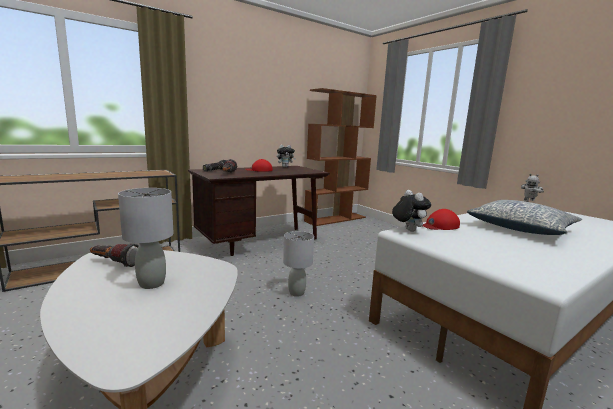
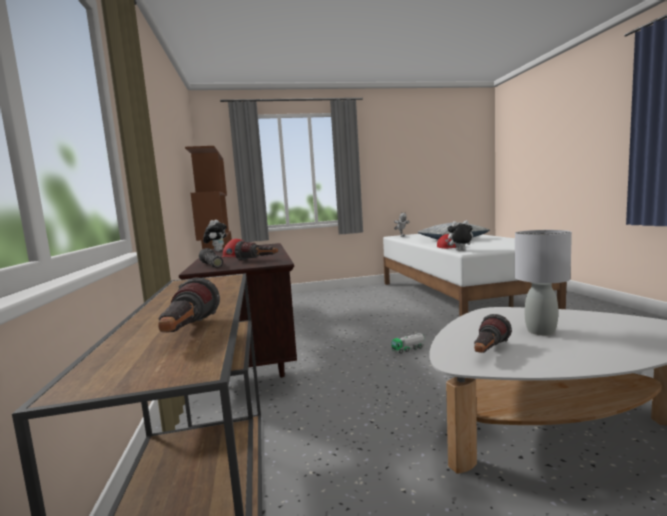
camera: 65 degrees left, 5 degrees down
(48, 178) = (187, 333): none -> flashlight
(296, 293) = (408, 349): grey table lamp -> toy truck

